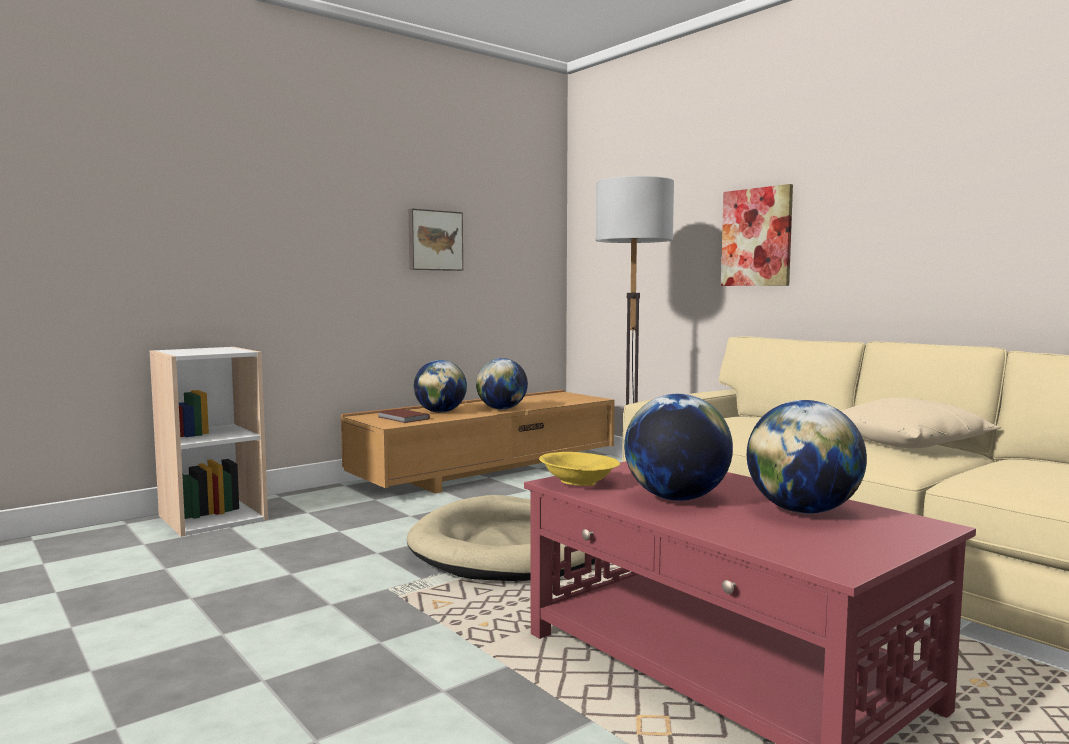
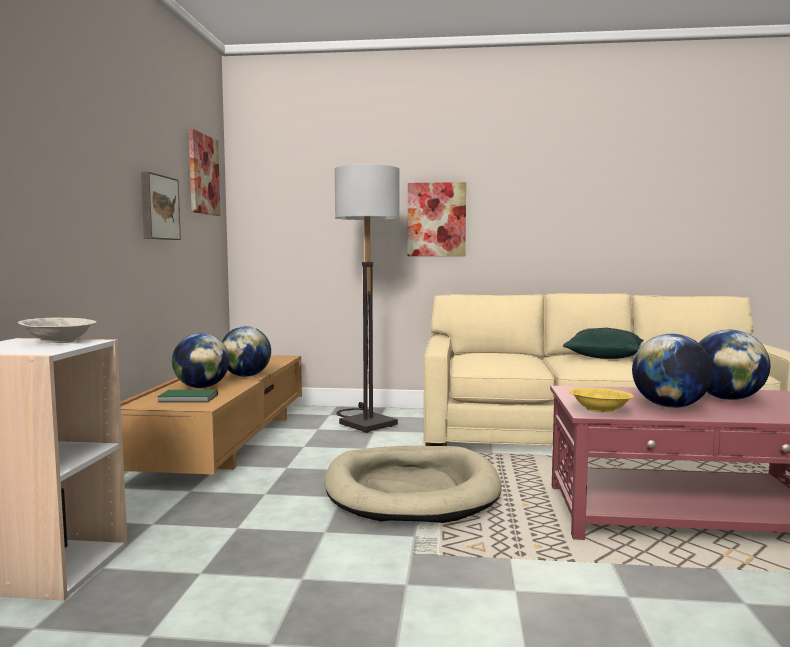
camera: 45 degrees left, 0 degrees up
(228, 350) = (59, 342): none -> beige bowl
(402, 418) = (188, 399): brown book -> green book
(518, 203) = (203, 174): none -> picture
(909, 443) = (604, 356): beige pillow -> green pillow

